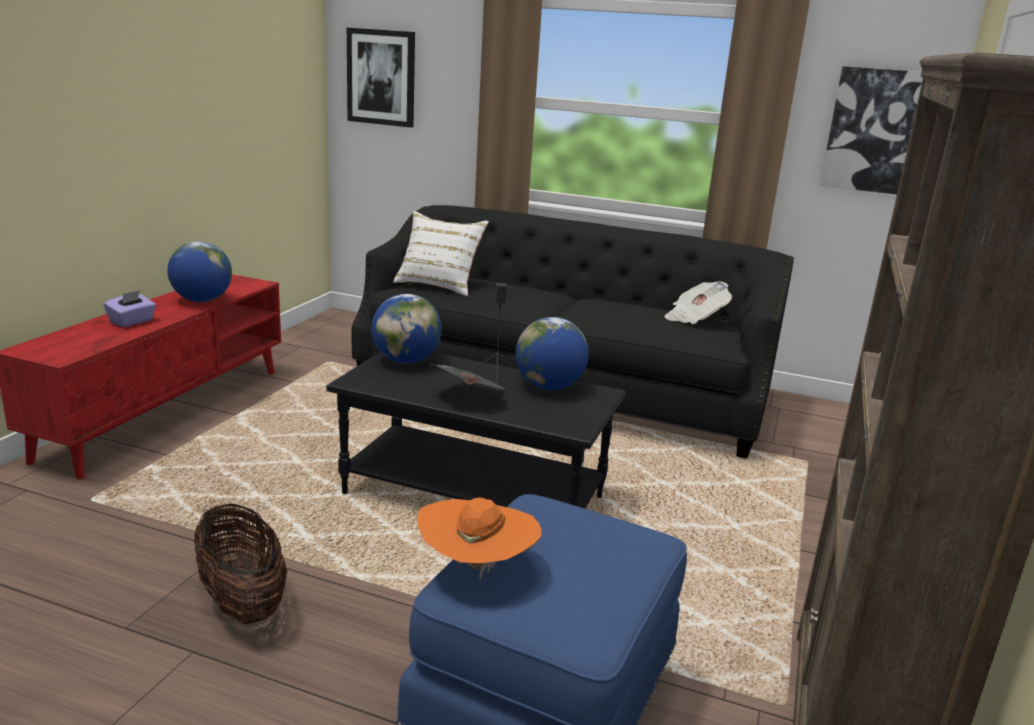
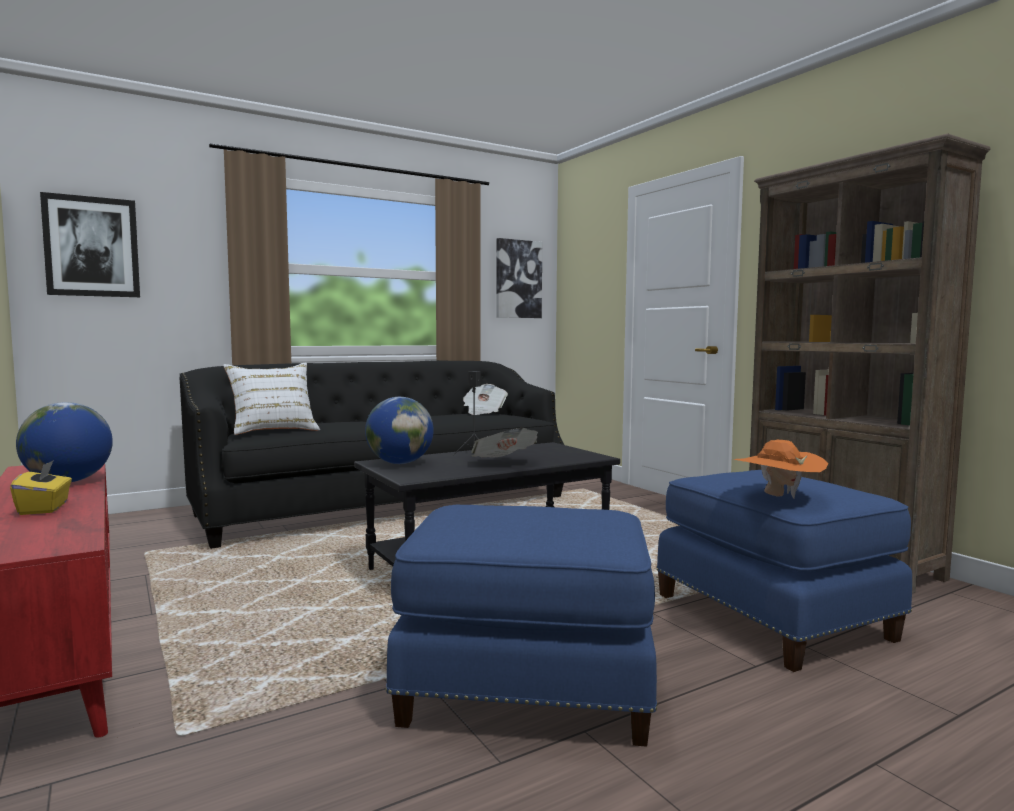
camera: 50 degrees left, 15 degrees down
(132, 322) = (44, 508): purple tissue box -> yellow tissue box
(242, 601) = (526, 688): basket -> blue ottoman
(549, 387) = (520, 450): globe -> none

